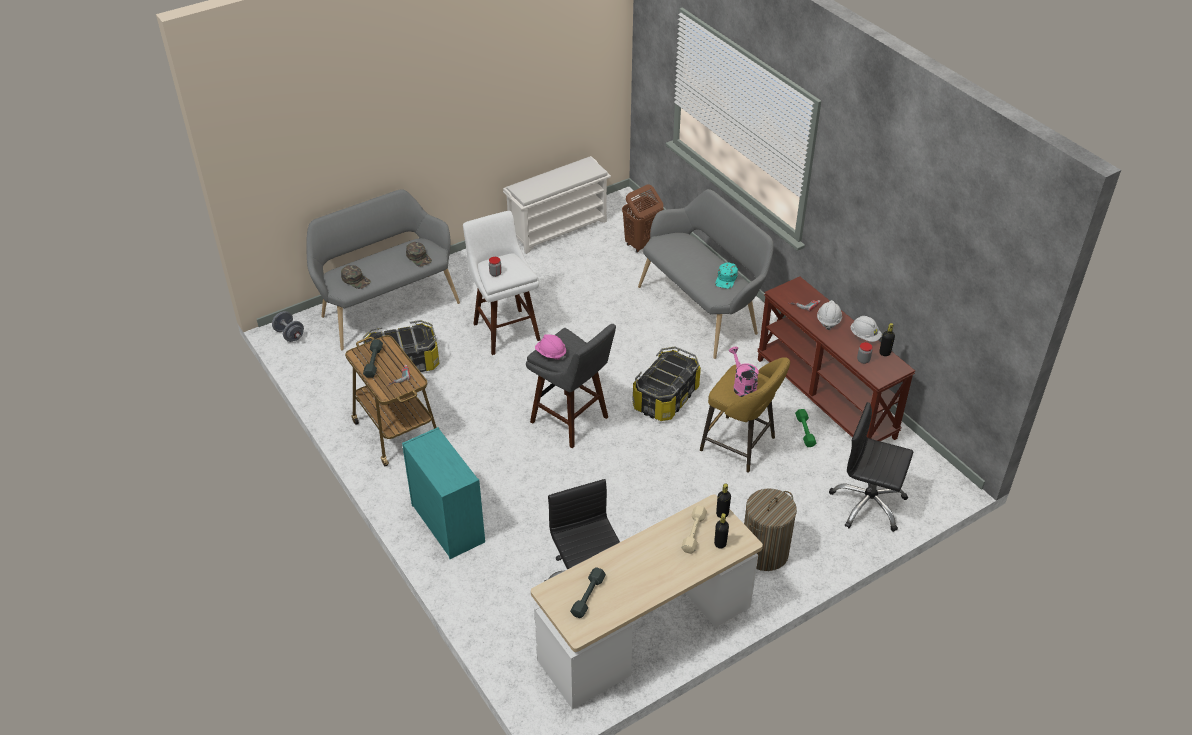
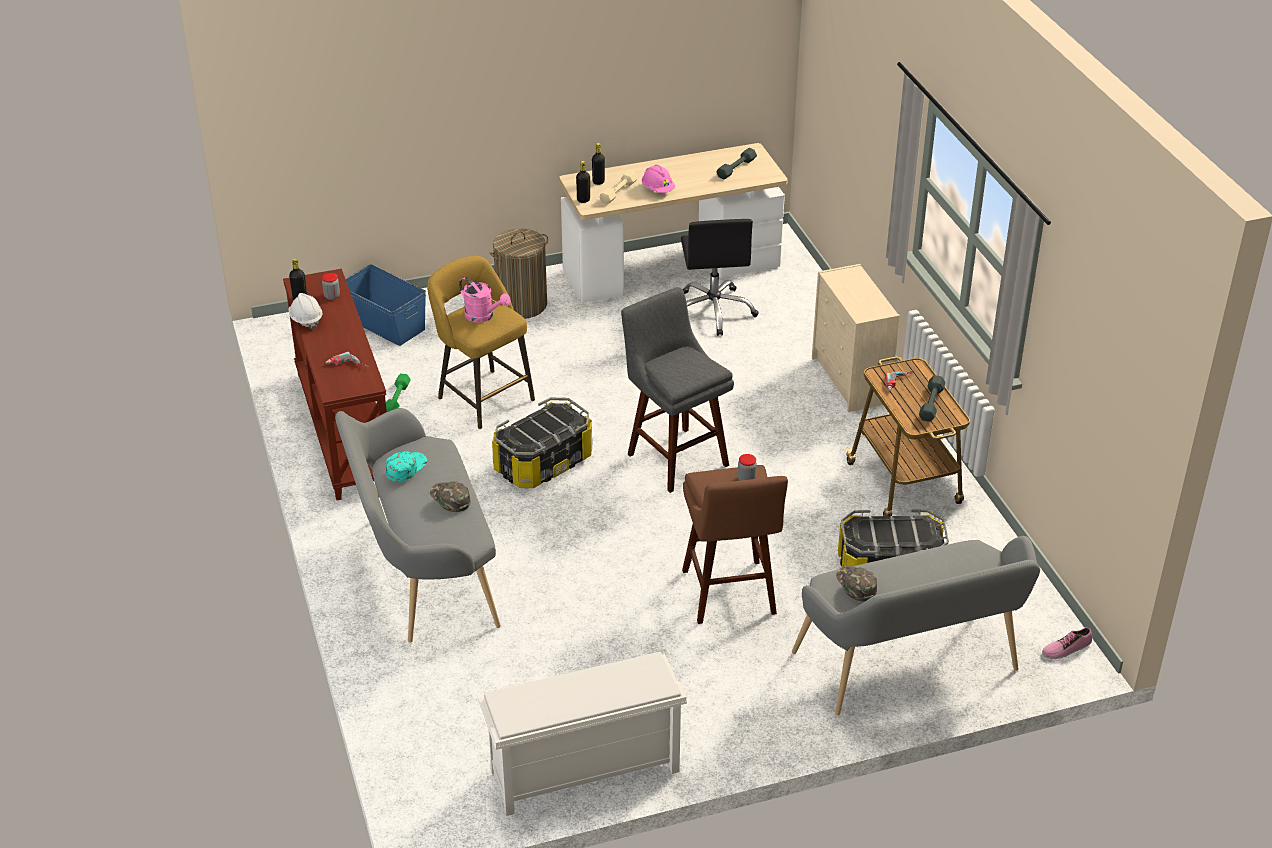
camera: 165 degrees left, 5 degrees down
(289, 335) = (1066, 648): grey dumbbell -> shoe
(356, 280) = (958, 563): green cap -> green cap (450, 498)
(447, 522) = (851, 381): turquoise dresser -> beige dresser
(505, 329) = (730, 595): white stool -> brown stool
(551, 353) = (701, 364): pink hard hat -> pink hard hat (658, 189)
(641, 244) = (454, 708): brown laundry basket -> none
(742, 386) = (483, 316): pink watering can -> pink watering can turned 45 degrees counterclockwise
(828, 320) = (333, 343): white hard hat -> none
(868, 504) = (384, 324): black office chair -> blue storage box

